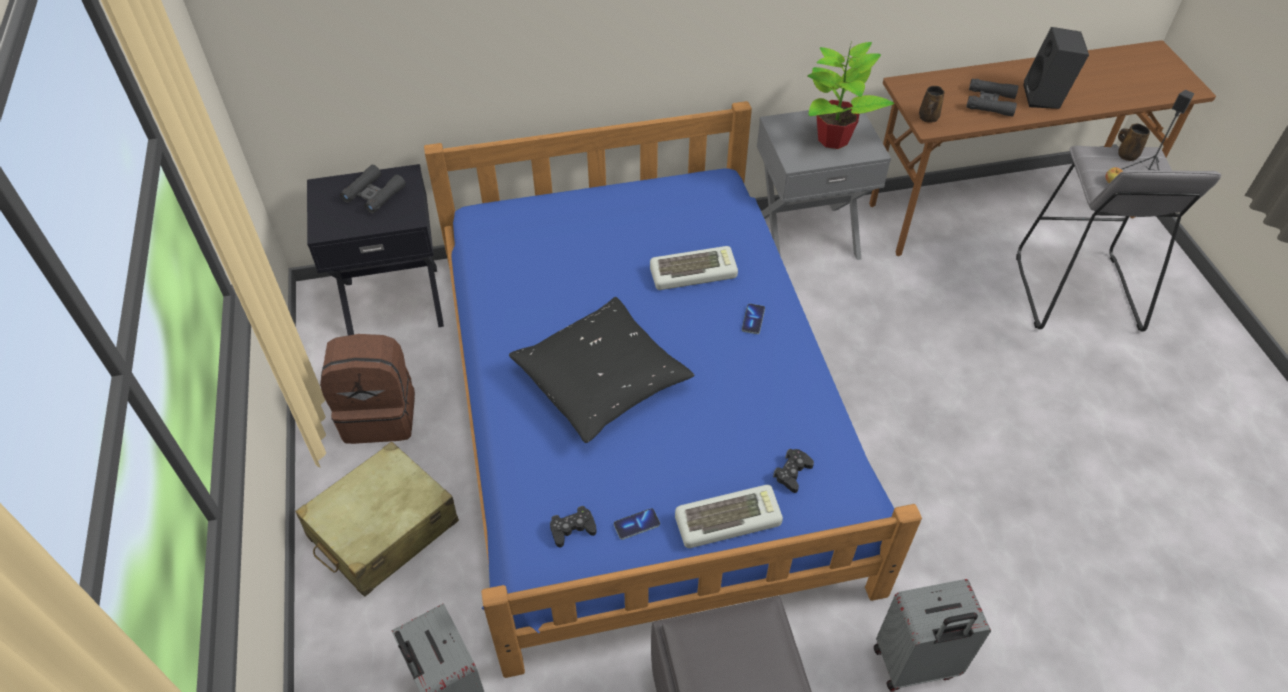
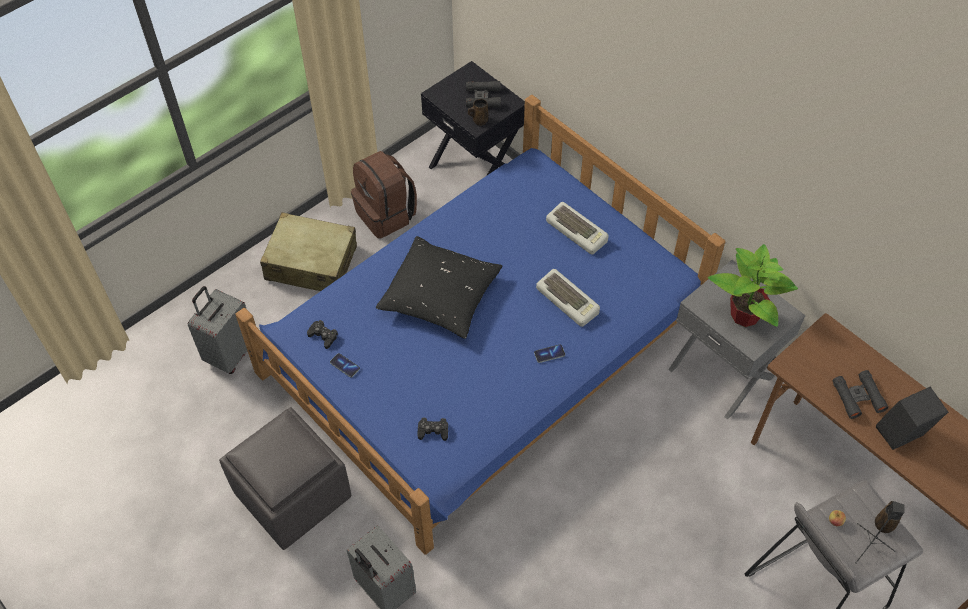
camera: 60 degrees right, 5 degrees up
(728, 518) = (377, 411): keyboard -> keyboard (578, 231)
(927, 118) = (798, 360): brown mug -> brown mug (479, 120)

